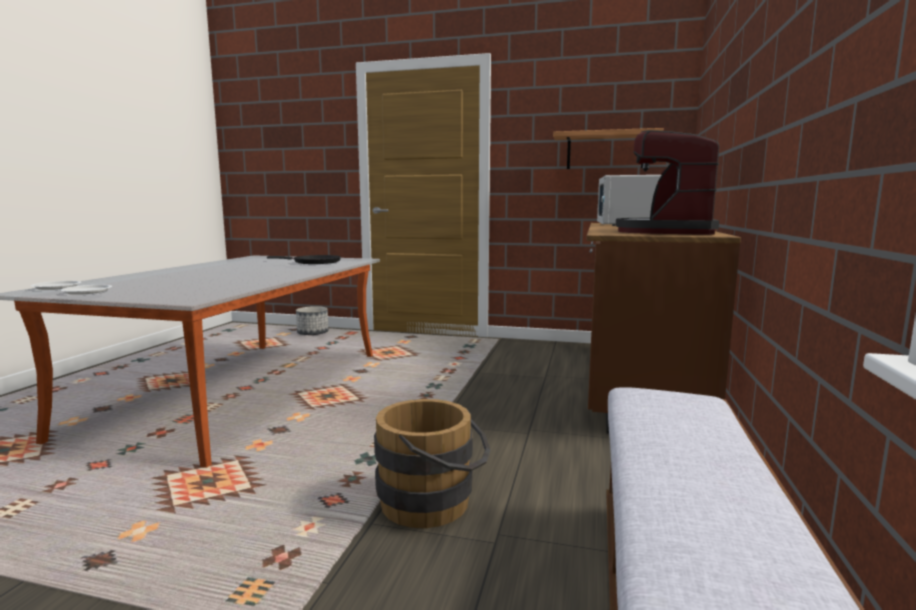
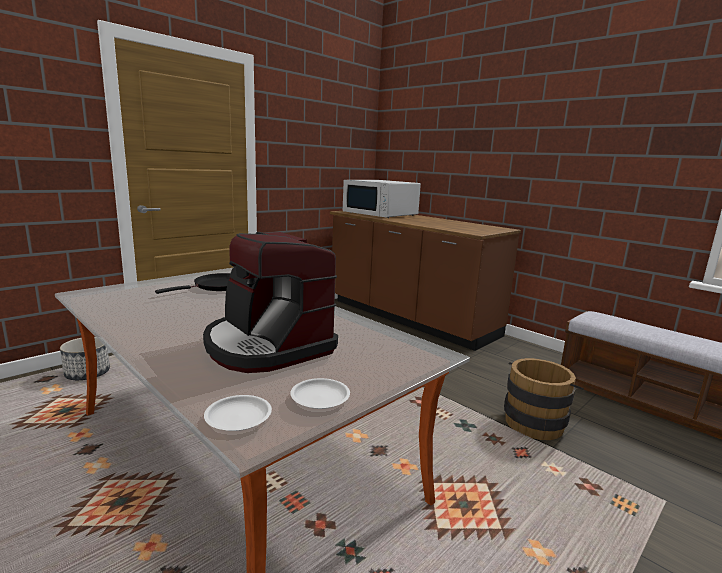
camera: 60 degrees left, 5 degrees up
(605, 151) = (333, 156): shelf -> none
(666, 232) = (473, 227): coffee machine -> coffee machine (267, 345)

